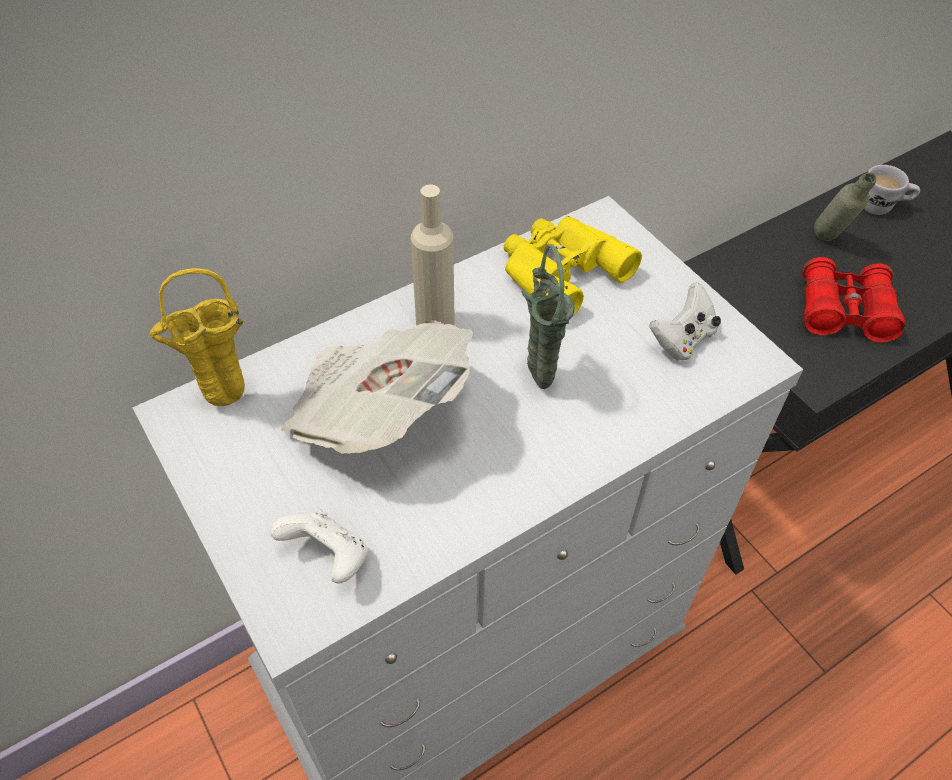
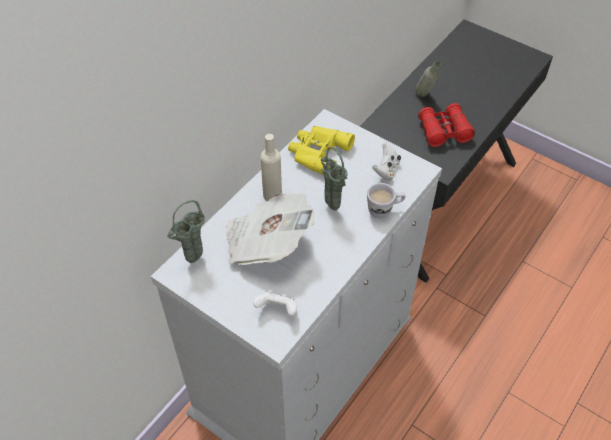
camera: 20 degrees left, 0 degrees up
(223, 404) = (193, 261): yellow vase -> green vase
(882, 207) = (444, 71): white mug -> white mug (384, 210)

